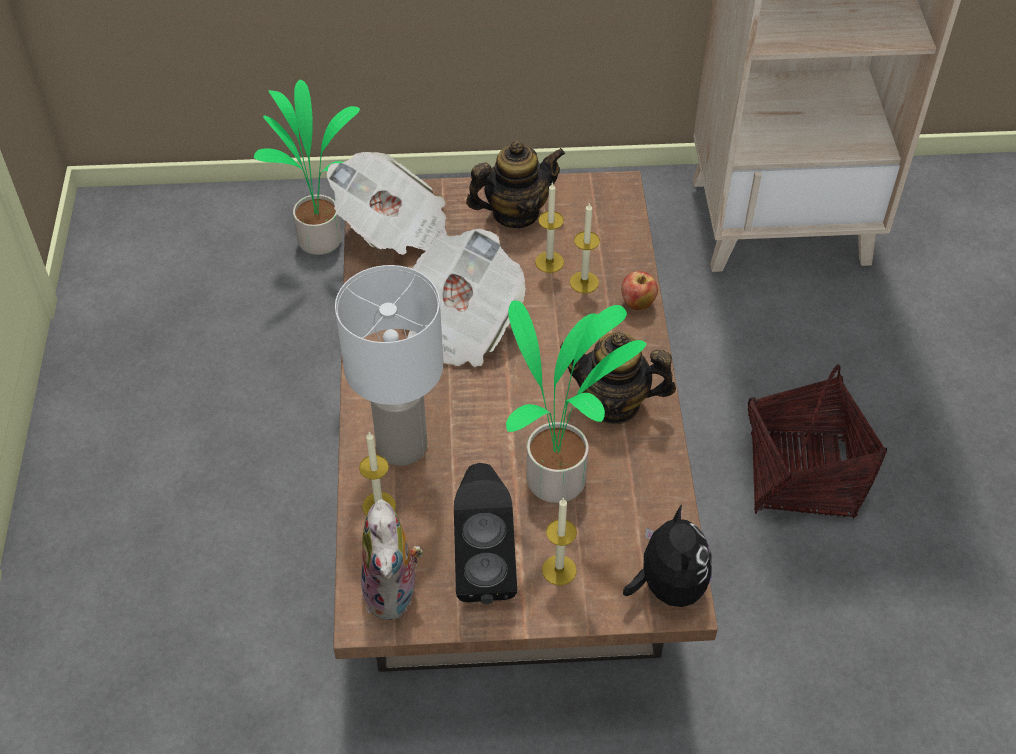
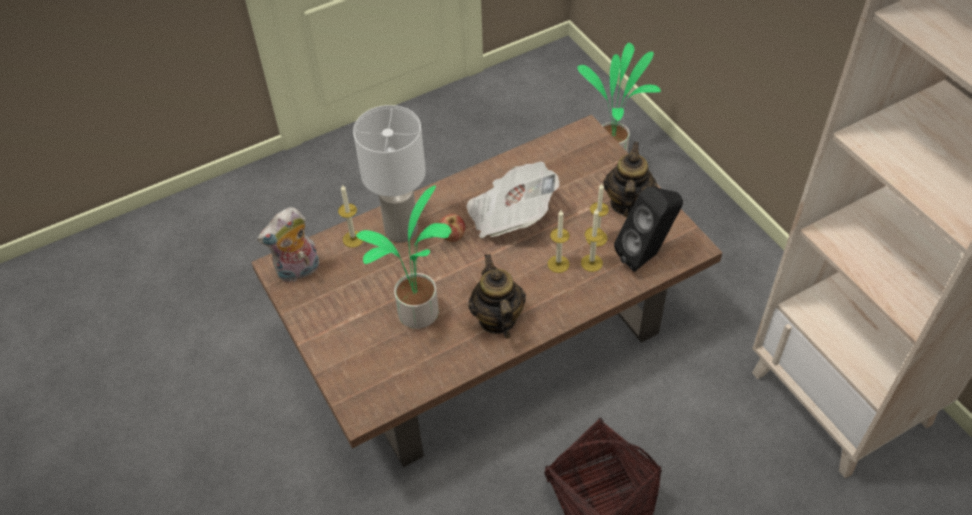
camera: 65 degrees right, 0 degrees up
(395, 230) = (567, 153): newspaper -> none
(484, 568) = (335, 305): black speaker -> black speaker (646, 255)
(515, 213) = (627, 203): teapot -> teapot turned 120 degrees counterclockwise
(559, 570) = (352, 341): candle -> candle (558, 264)
(637, 303) = (593, 298): apple -> apple (452, 236)
(667, 586) = (368, 401): plush toy -> none

